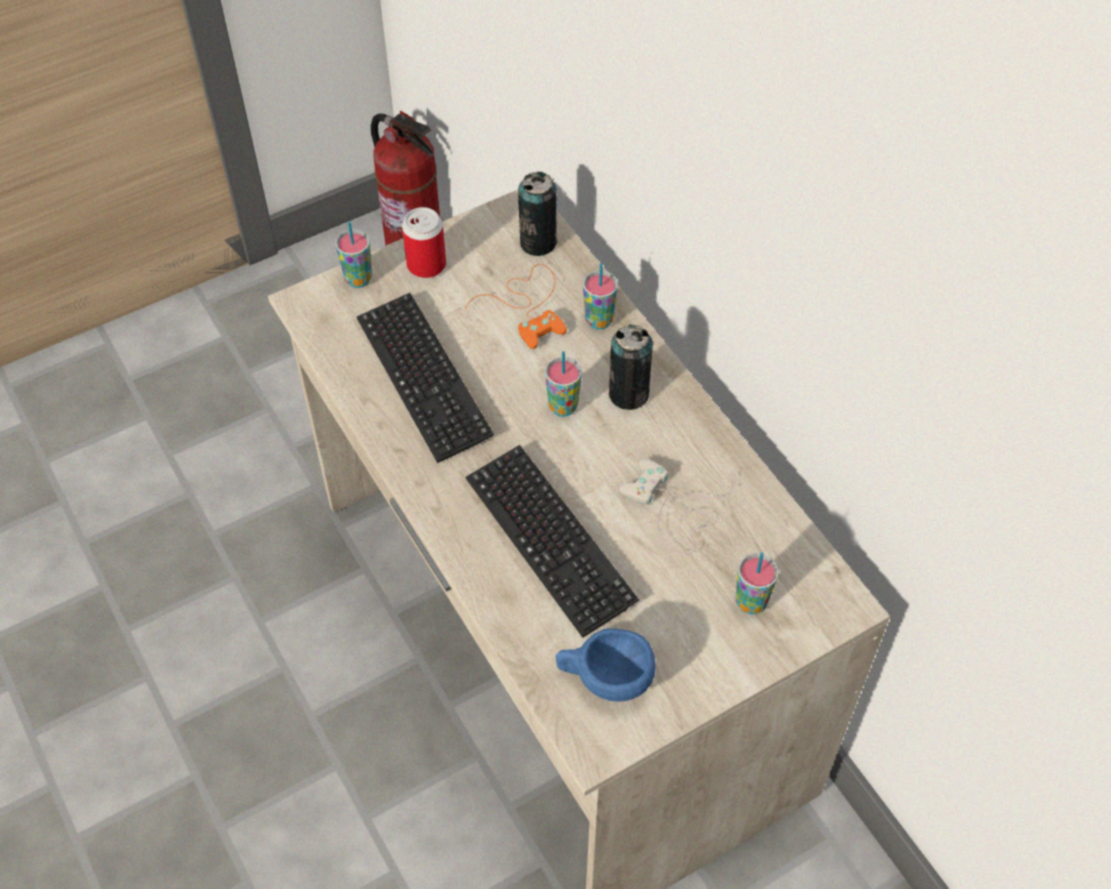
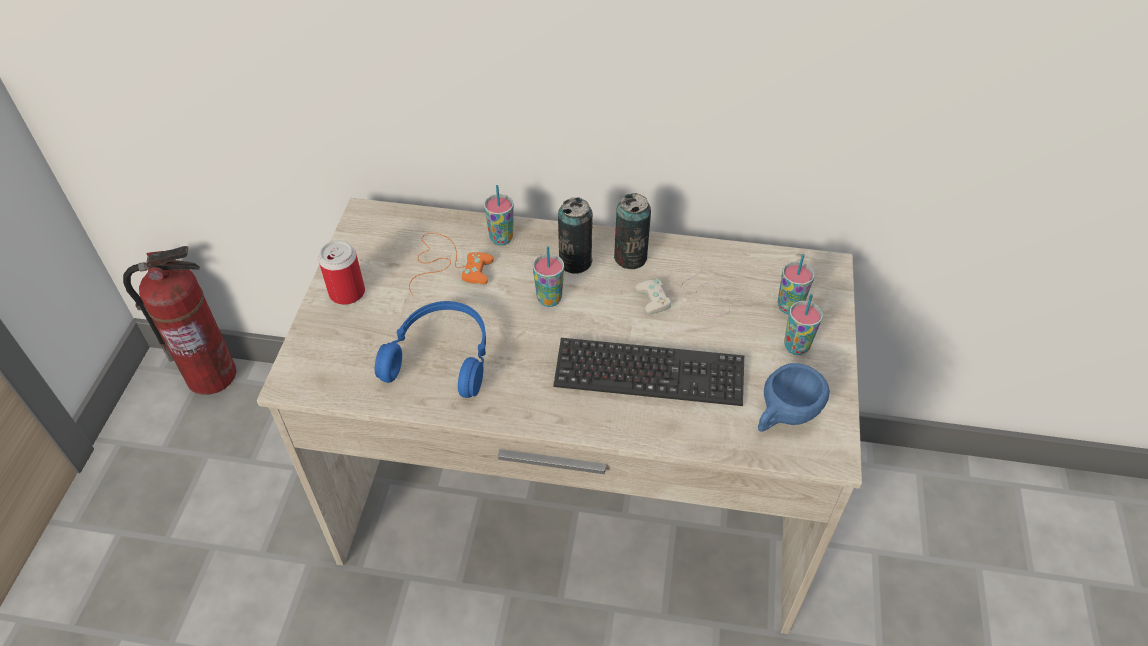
camera: 50 degrees left, 5 degrees down
(358, 279) = (311, 337): cup -> cup (796, 346)
(423, 378) = (442, 356): keyboard -> blue headphones
(538, 242) = (402, 226): can -> can (630, 257)

